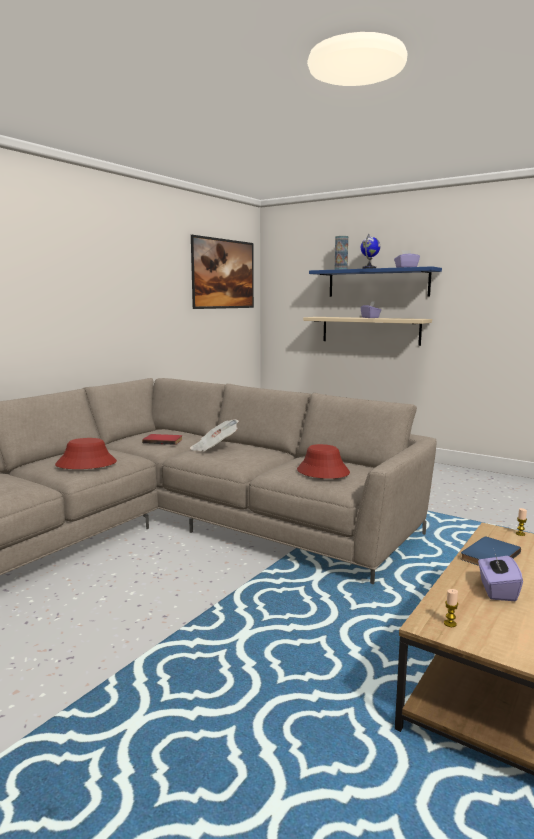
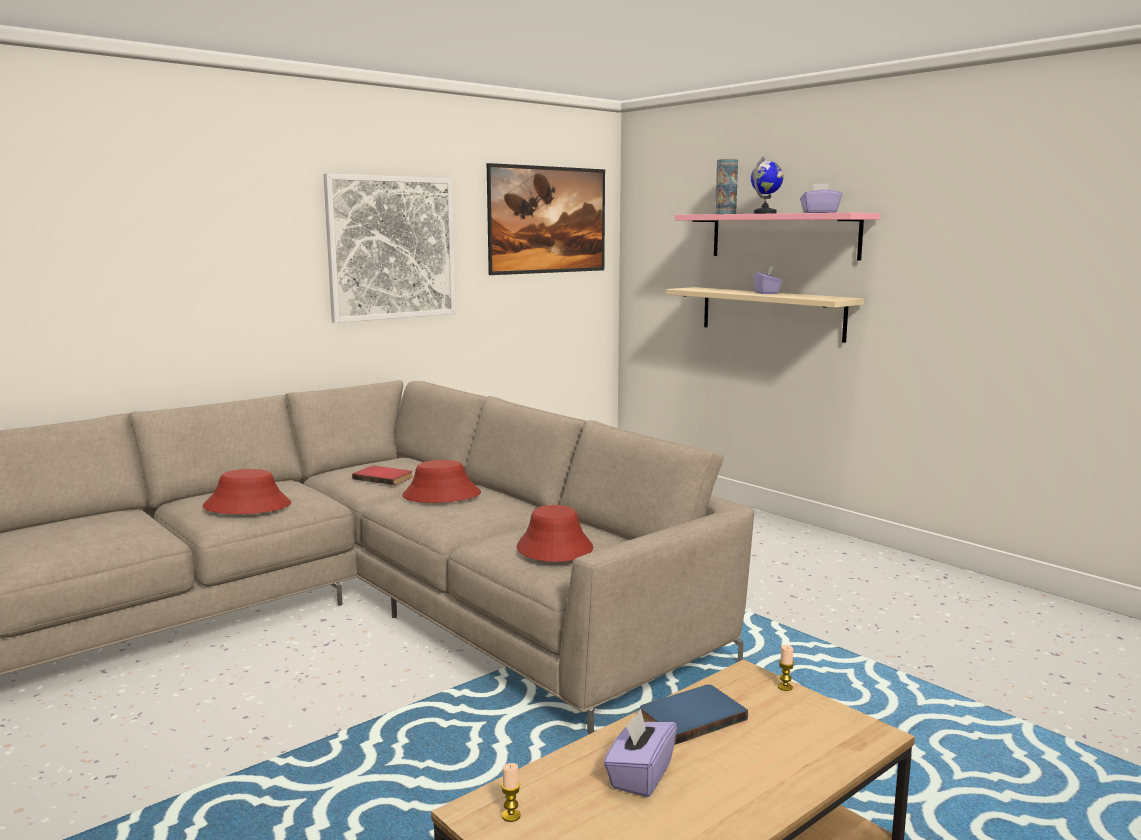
camera: 15 degrees right, 0 degrees up
(138, 288) = (392, 248): none -> picture
(214, 448) = (441, 495): newspaper -> red hat
(377, 283) = (783, 236): blue shelf -> pink shelf

